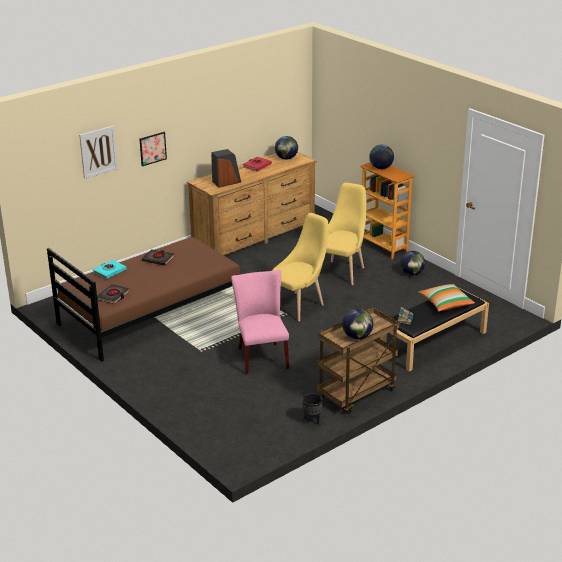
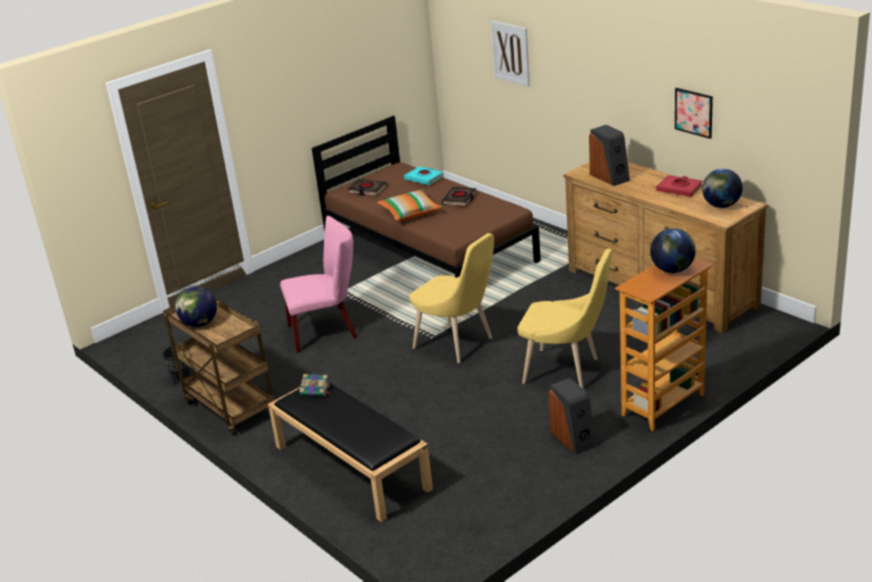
camera: 90 degrees right, 0 degrees up
(152, 148) = (570, 84): picture -> picture (693, 112)
(412, 273) = (573, 438): globe -> speaker
(445, 303) = (359, 425): pillow -> pillow (410, 213)

